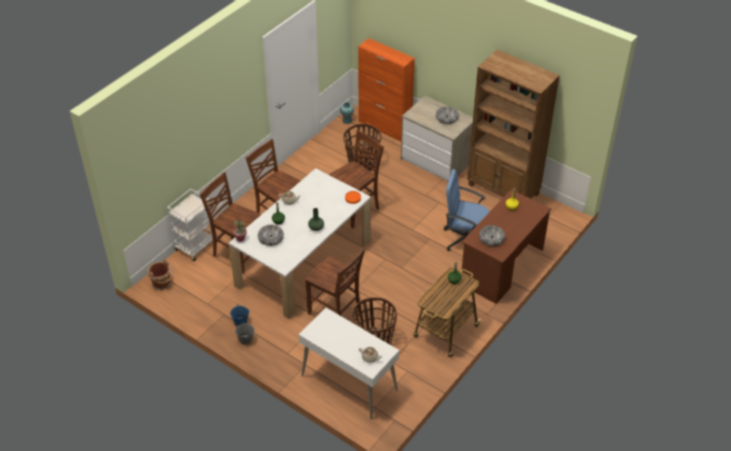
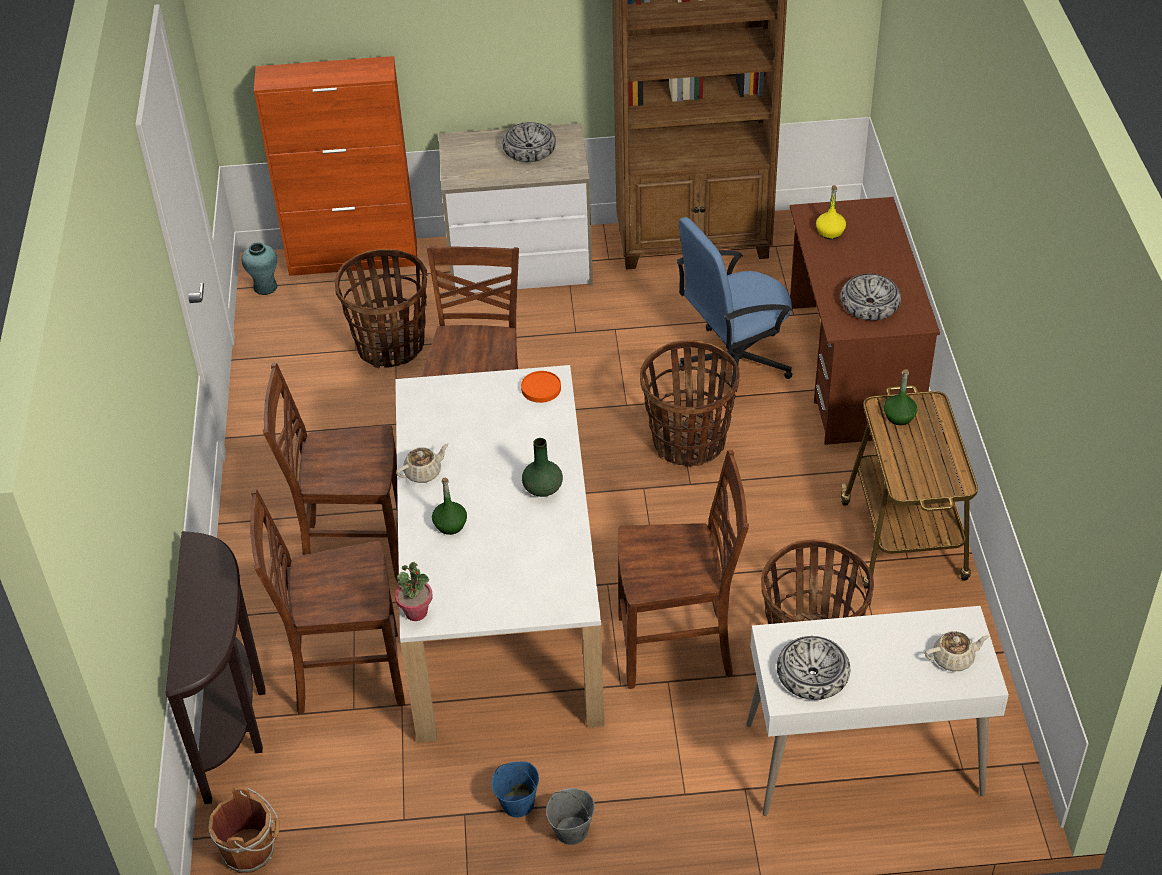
camera: 40 degrees left, 0 degrees up
(196, 246) = (236, 721): white cart -> brown console table
(270, 238) = (477, 568): bowl -> bowl (812, 675)
(417, 254) = (688, 442): none -> basket

